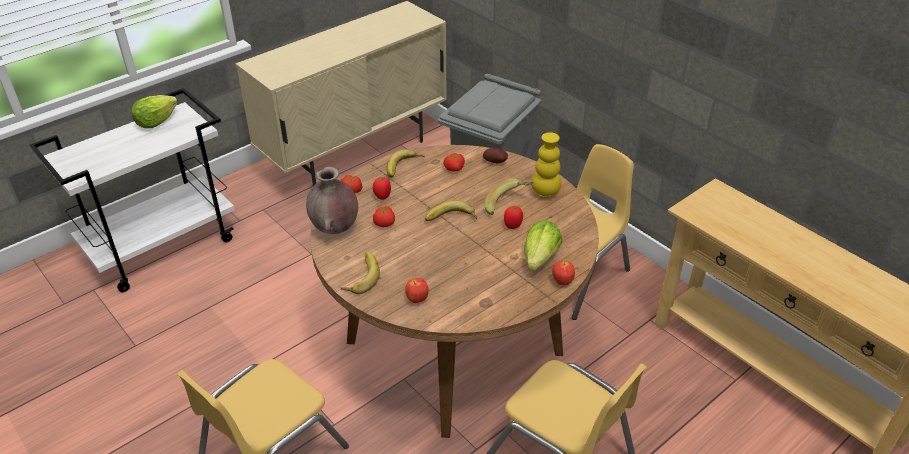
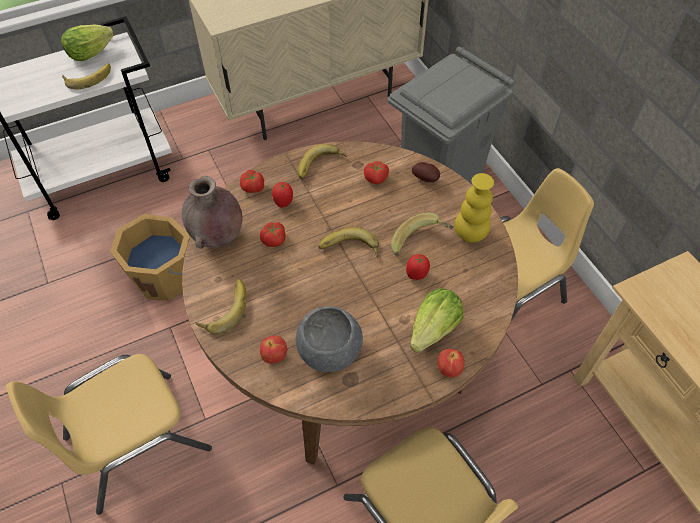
camera: 15 degrees right, 15 degrees up
(161, 140) = (88, 77): none -> banana
(255, 318) = (165, 277): none -> orange bucket
(461, 287) = (329, 350): none -> grey bowl

